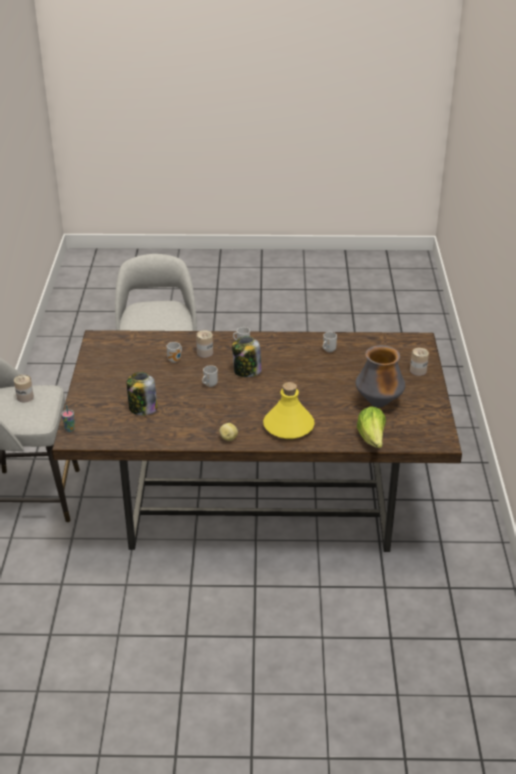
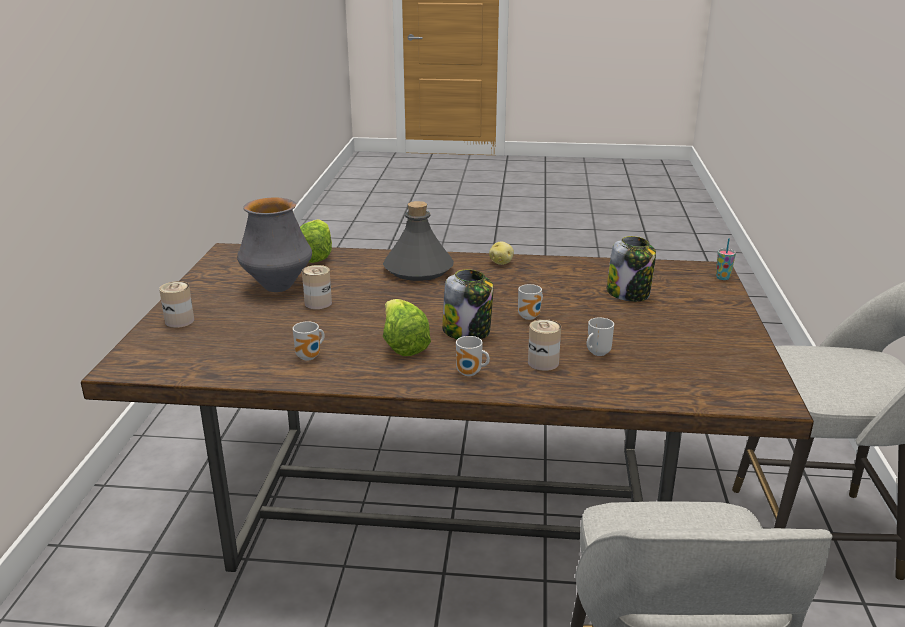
camera: 175 degrees left, 10 degrees down
(25, 397) = (851, 378): can -> can (318, 303)
(281, 360) = (403, 345): none -> lettuce
(289, 426) = (418, 269): yellow bottle -> grey bottle

